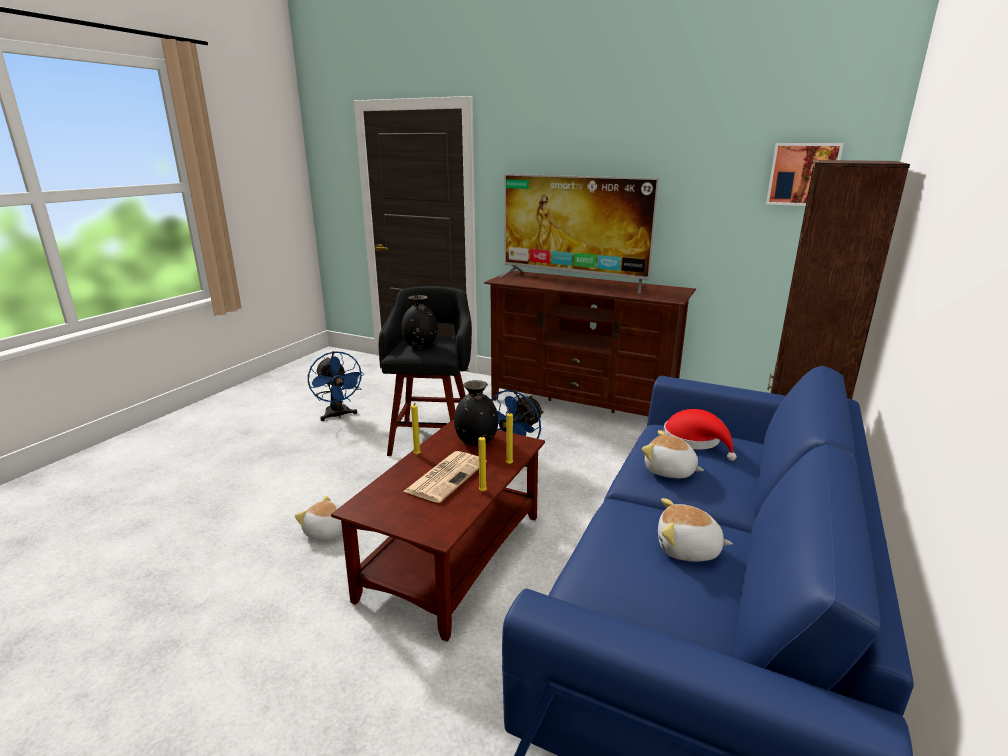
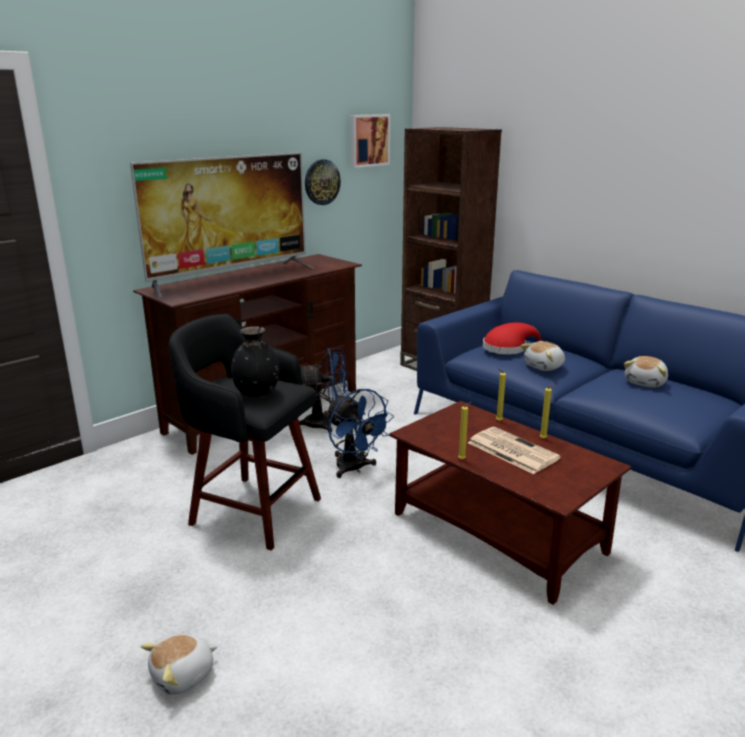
camera: 70 degrees left, 0 degrees up
(326, 532) = (423, 615): plush toy -> plush toy (183, 676)
(338, 415) = (100, 584): blue fan -> blue fan (325, 423)
(476, 440) = (446, 428): black vase -> none
(718, 215) = (321, 182): none -> wall clock

